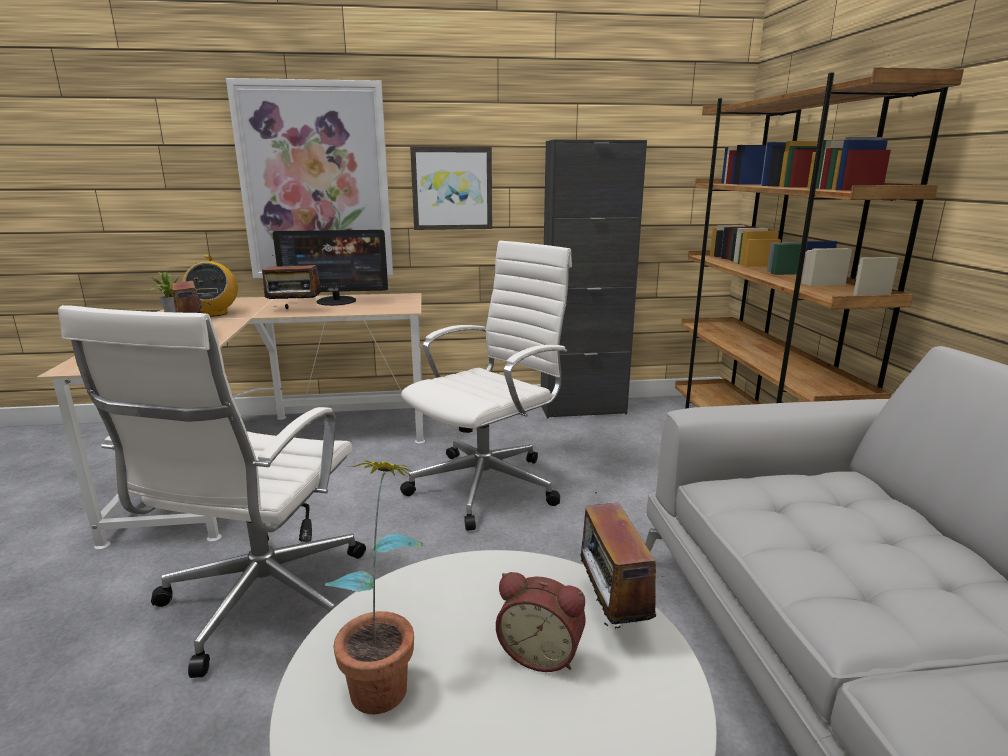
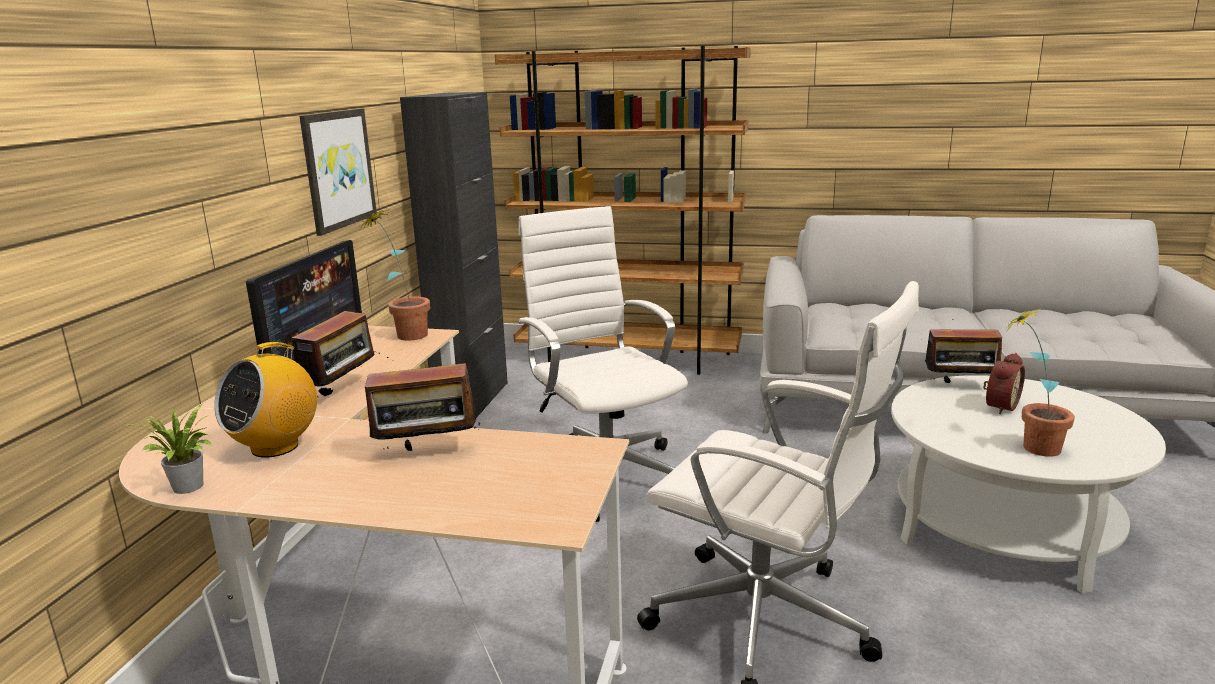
camera: 70 degrees left, 0 degrees up
(214, 313) = (275, 446): radio -> radio turned 120 degrees clockwise
(315, 182) = (212, 189): picture -> none
(404, 305) = (404, 334): none -> potted plant

